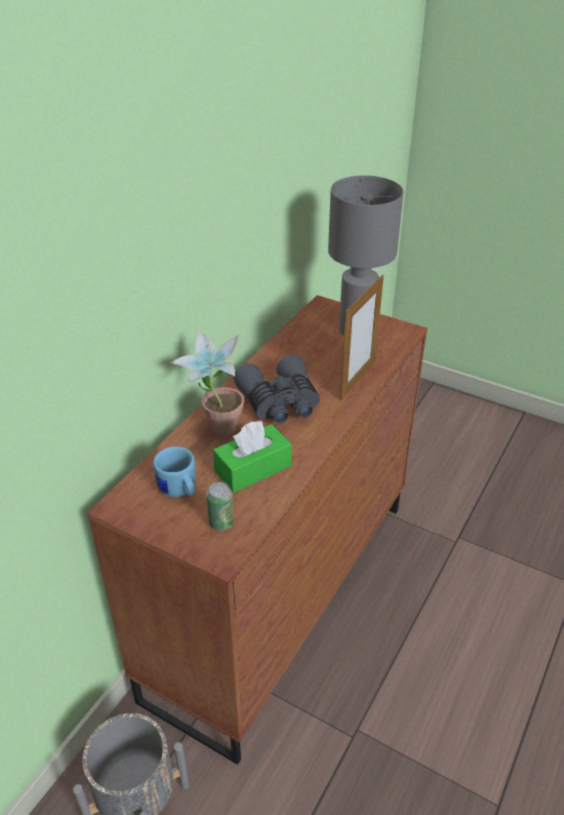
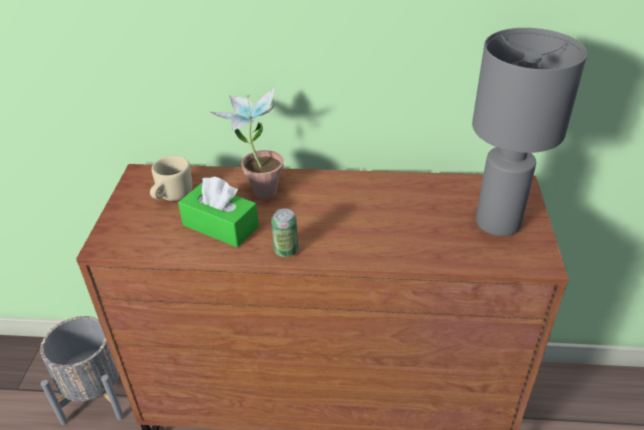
camera: 65 degrees right, 0 degrees up
(179, 491) = (171, 196): blue mug -> beige mug
(221, 523) = (143, 231): can -> can (286, 250)
(280, 402) = (326, 210): grey binoculars -> none
(358, 380) = (407, 251): picture frame -> none

